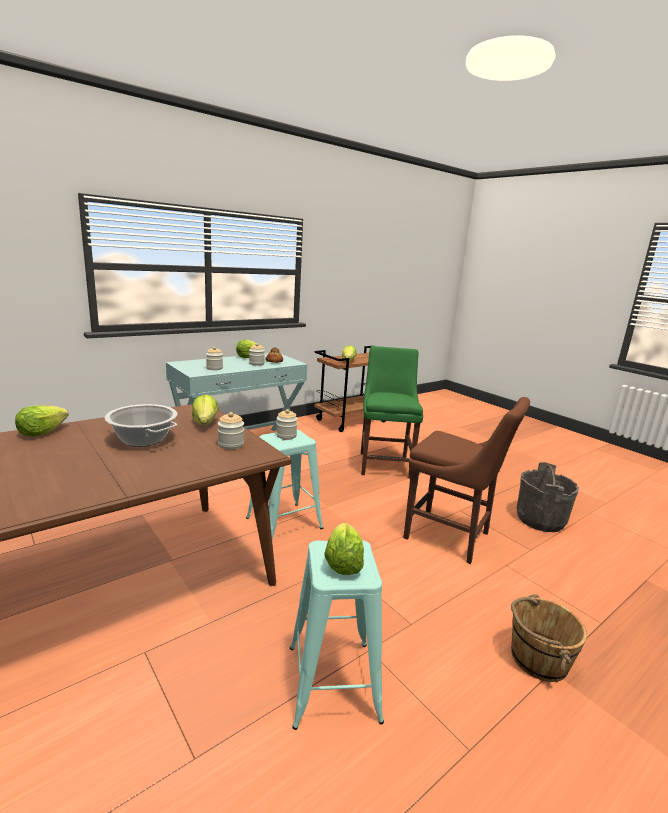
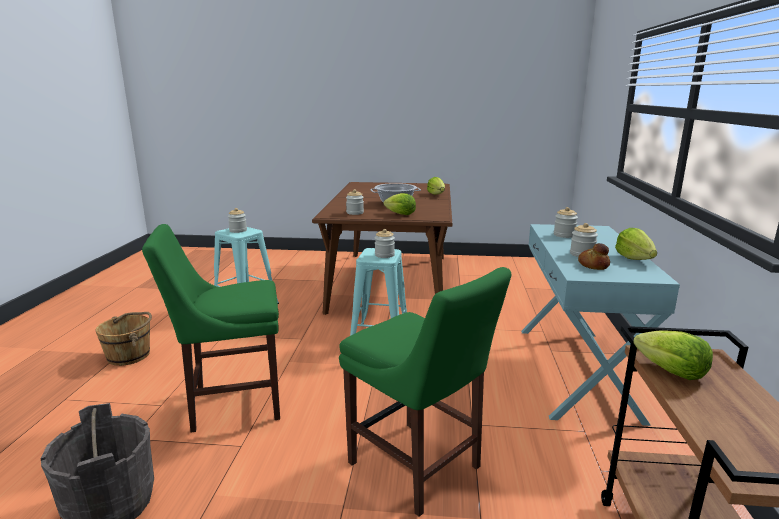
camera: 135 degrees right, 0 degrees up
(343, 563) = (238, 230): lettuce -> jar
(451, 537) = (231, 403): brown chair -> green chair

